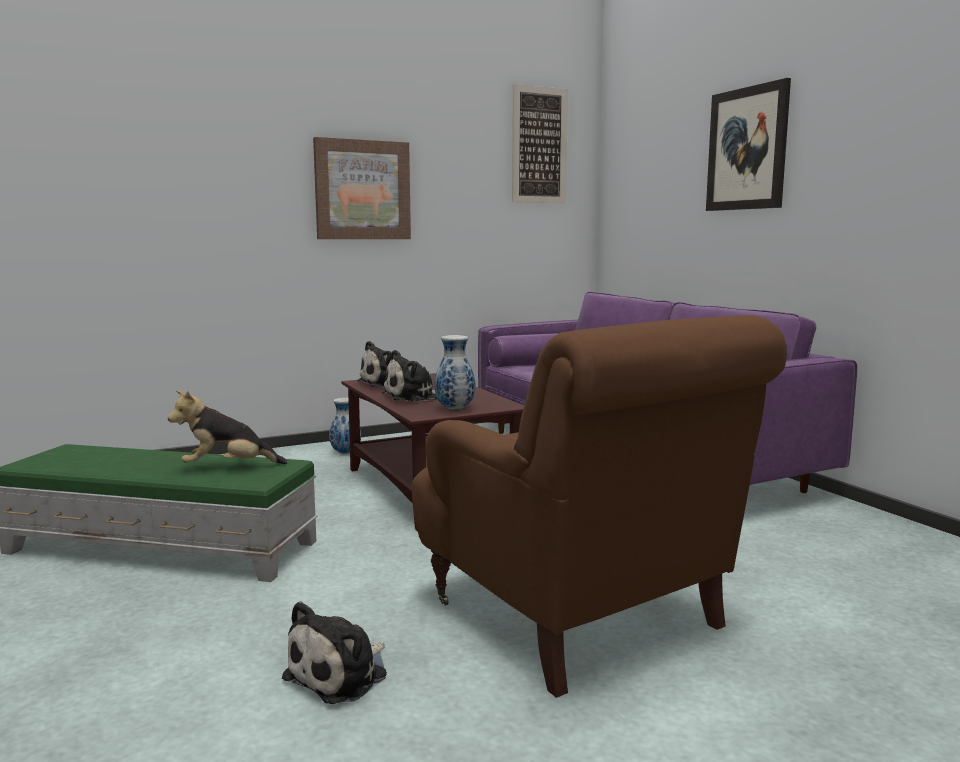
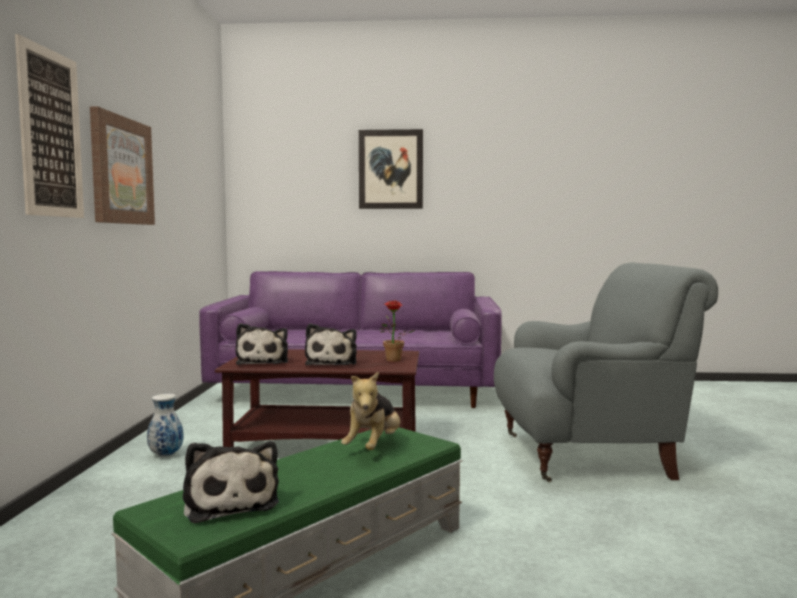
camera: 60 degrees left, 5 degrees down
(341, 675) = (633, 526): plush toy -> plush toy (230, 502)
(454, 408) = (393, 361): vase -> potted plant
(539, 145) = (203, 145): picture -> picture (51, 133)
(579, 616) = (588, 456): brown armchair -> grey armchair

